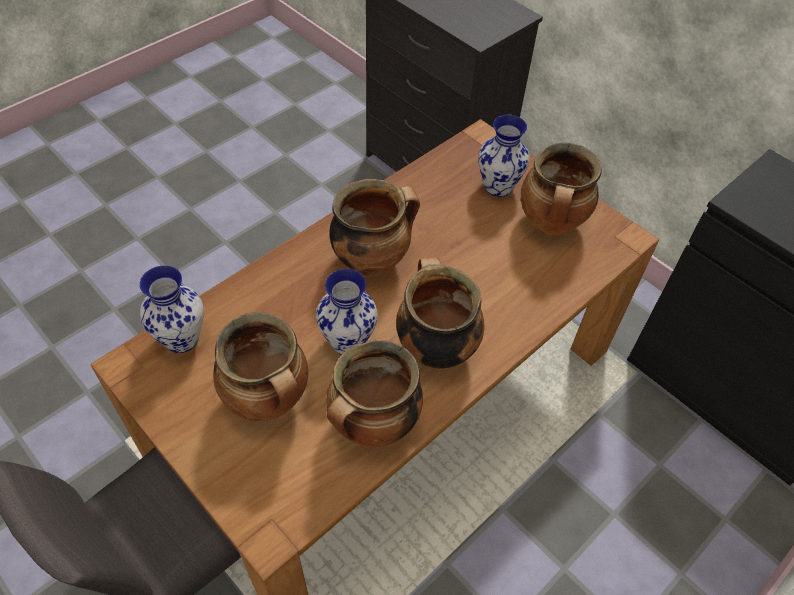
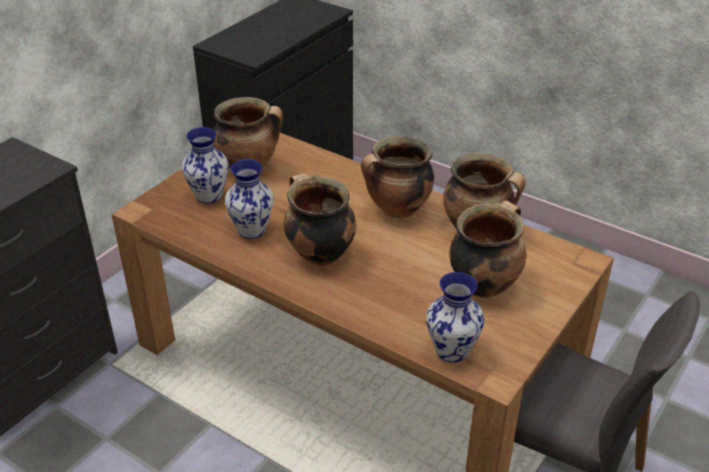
camera: 100 degrees left, 15 degrees down
(348, 341) = (409, 253): vase -> vase (251, 230)

